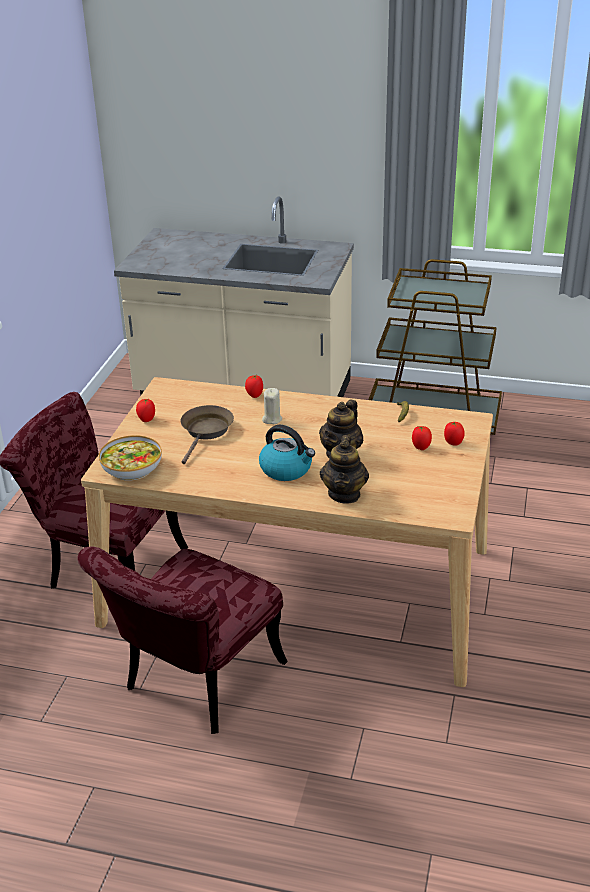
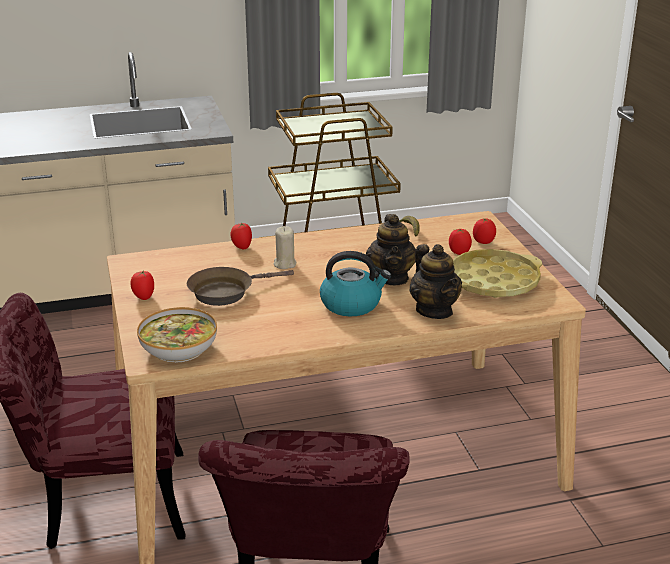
camera: 30 degrees left, 5 degrees down
(206, 431) = (226, 292): brown frying pan -> brown frying pan turned 105 degrees counterclockwise
(421, 482) = (493, 281): none -> yellow tray

